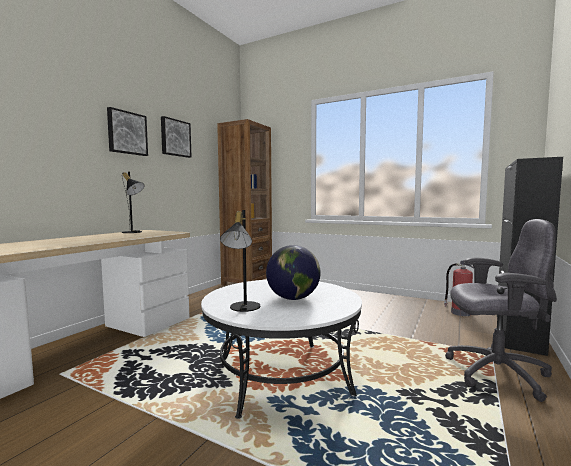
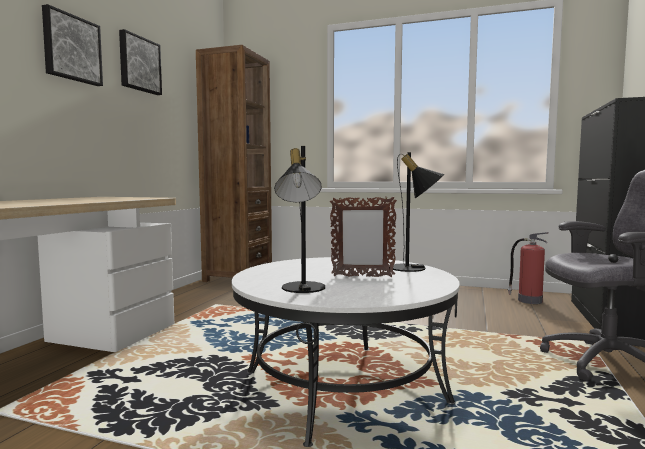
camera: 10 degrees left, 0 degrees up
(133, 232) = (88, 198): black table lamp -> black table lamp (414, 268)
(293, 298) = (362, 276): globe -> picture frame

